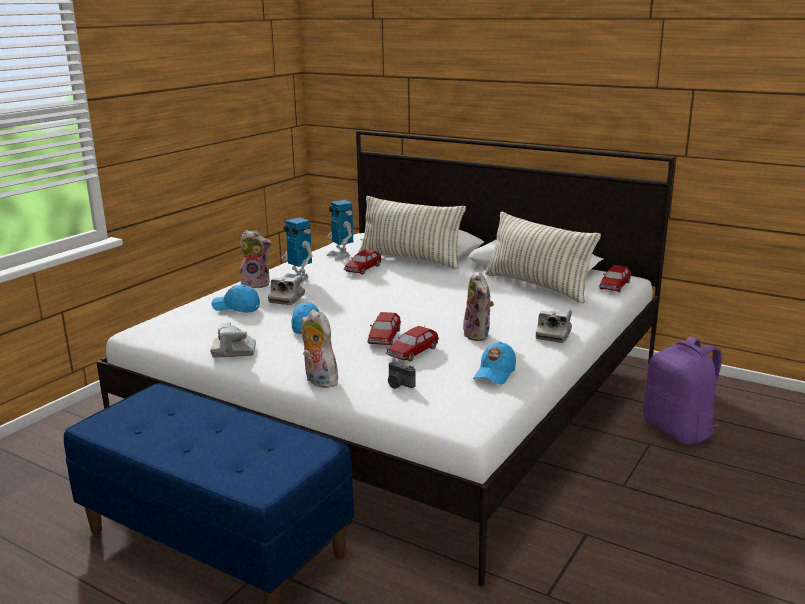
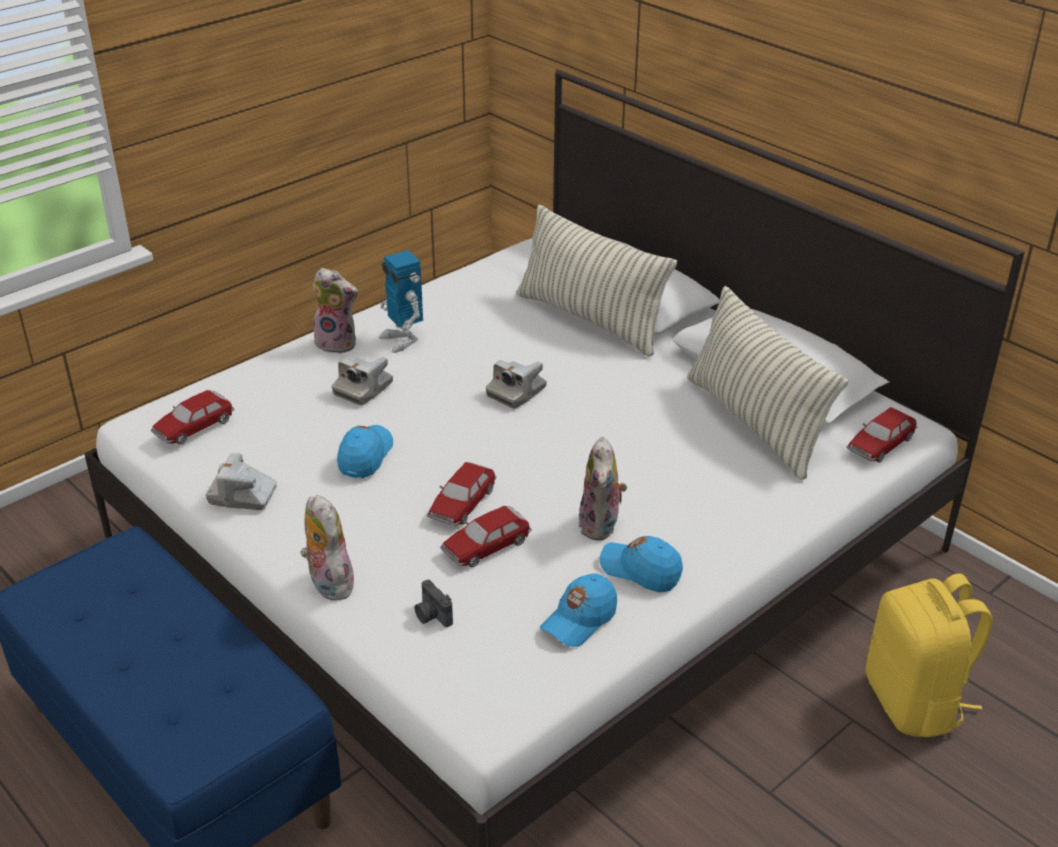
camera: 15 degrees right, 15 degrees up
(236, 307) = (284, 397): blue cap -> blue cap (641, 570)
(340, 256) = (489, 293): toy robot -> none
(363, 269) = (507, 332): toy car -> toy car (194, 427)
(554, 335) = (715, 548): camera -> camera (516, 392)
(679, 430) = (914, 703): purple backpack -> yellow backpack

